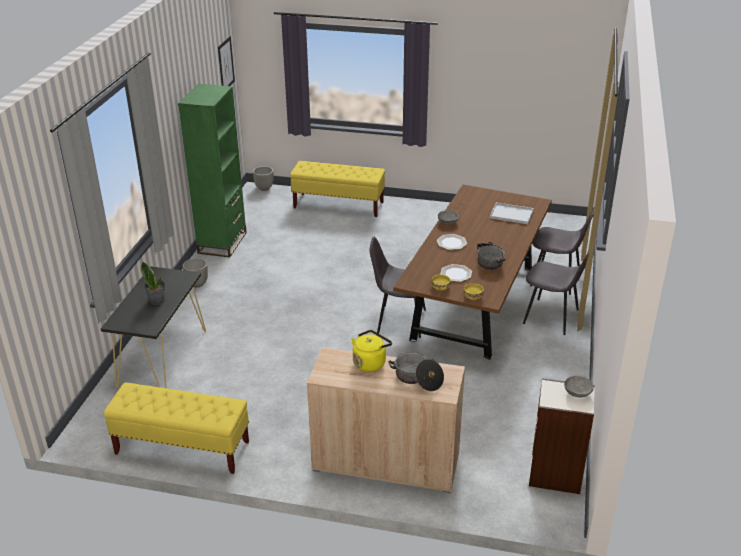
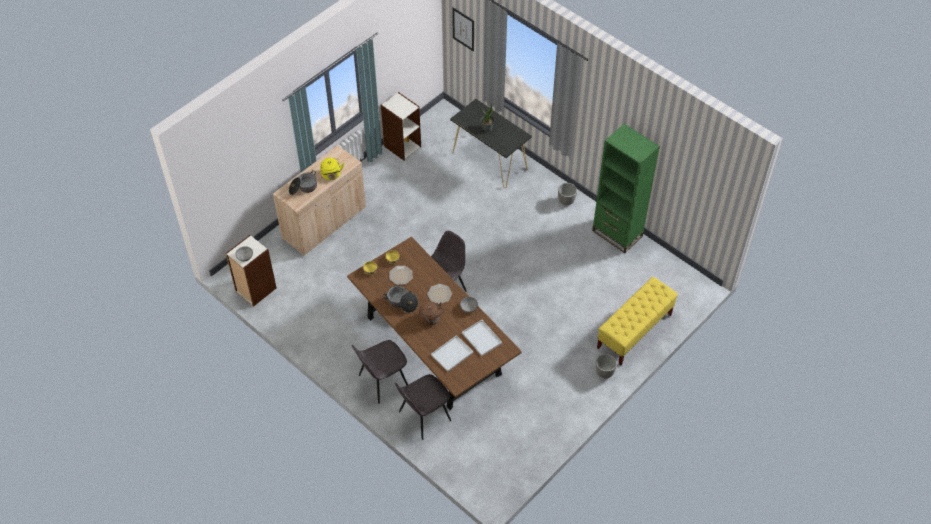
camera: 120 degrees right, 20 degrees up
(182, 448) = (402, 146): yellow bench -> bookcase
(226, 64) = (721, 189): picture -> picture (463, 29)
(264, 188) = (698, 293): planter -> planter (604, 373)
(474, 205) = (482, 338): none -> white tray
(487, 237) = (431, 319): none -> brown kettle

